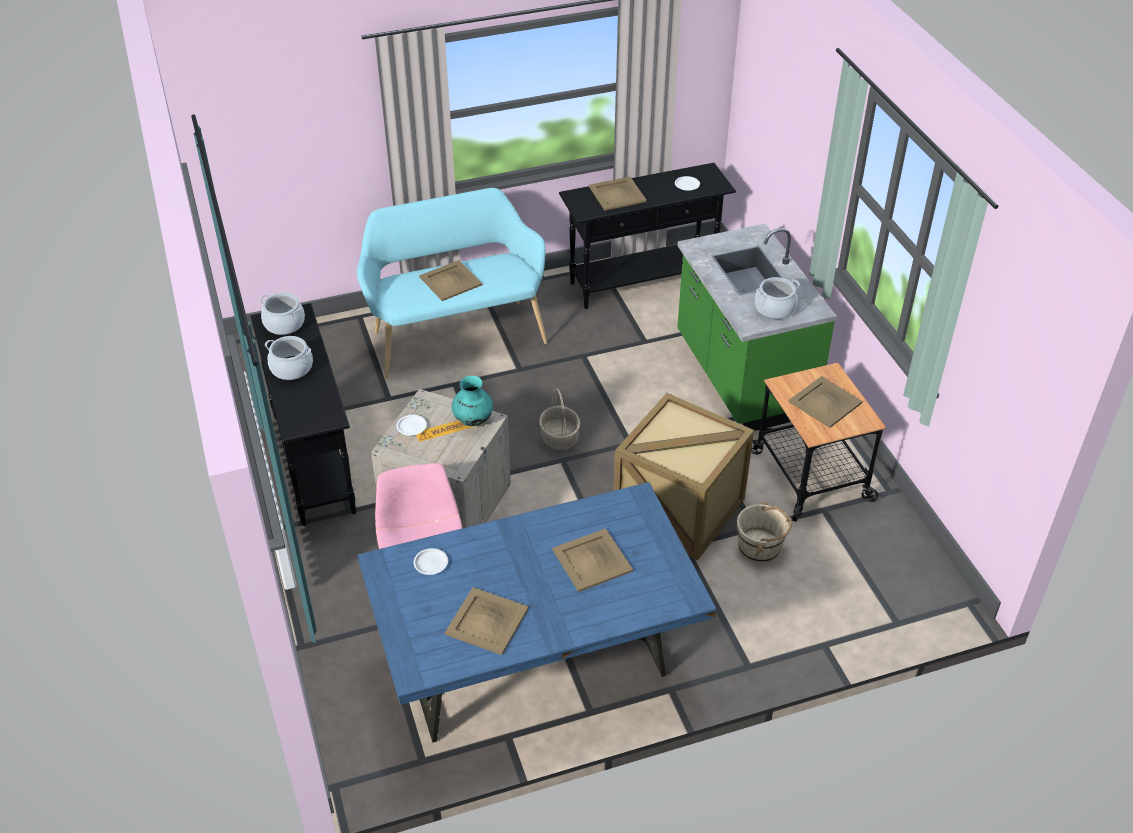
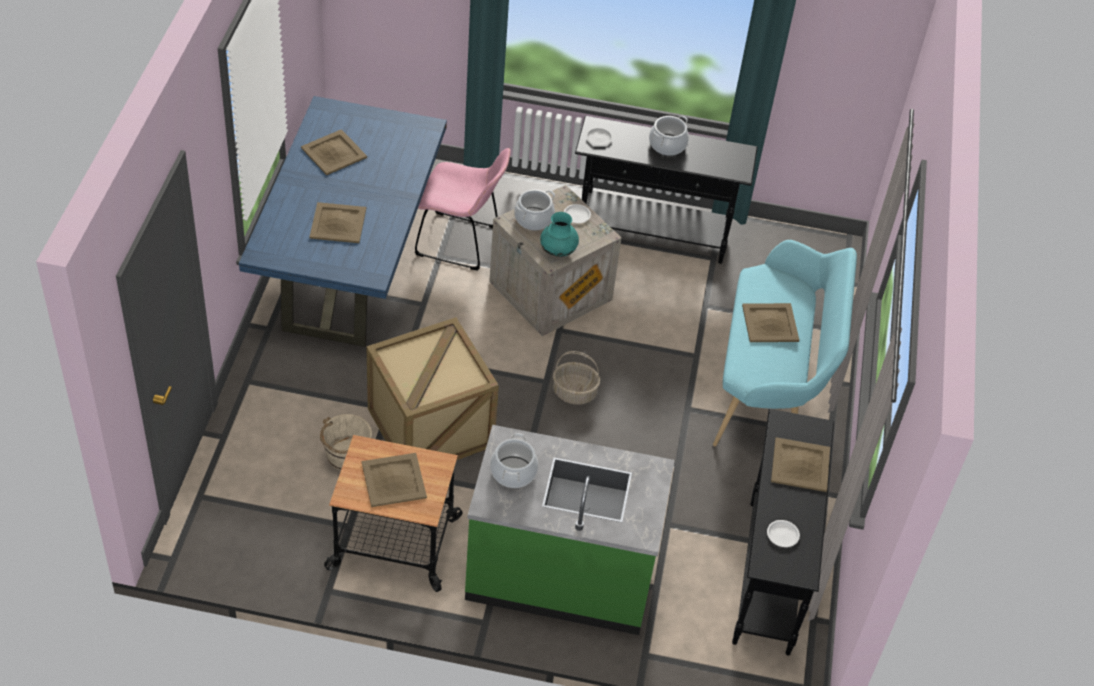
camera: 115 degrees right, 5 degrees up
(284, 324) = (730, 159): cooking pot -> cooking pot (534, 219)
(431, 563) = (407, 148): white plate -> white plate (599, 138)

